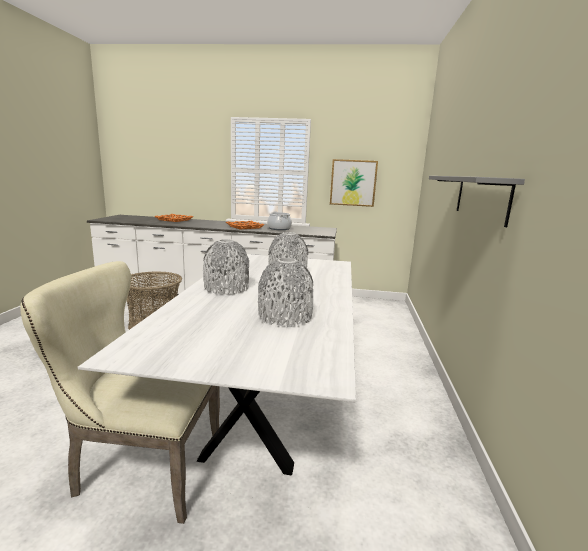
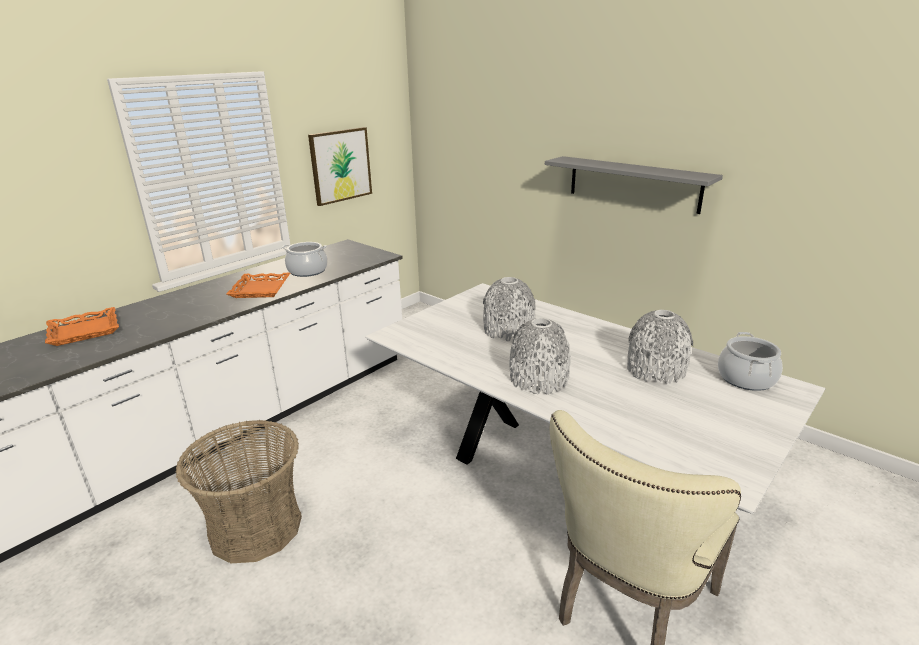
camera: 55 degrees left, 10 degrees up
(318, 353) = (746, 378): none -> cooking pot

